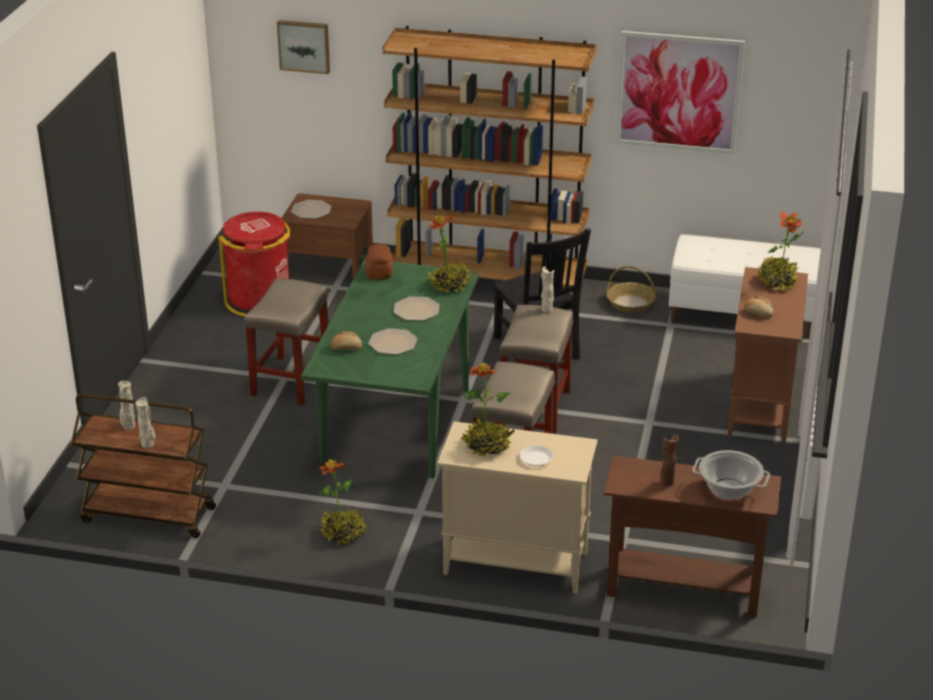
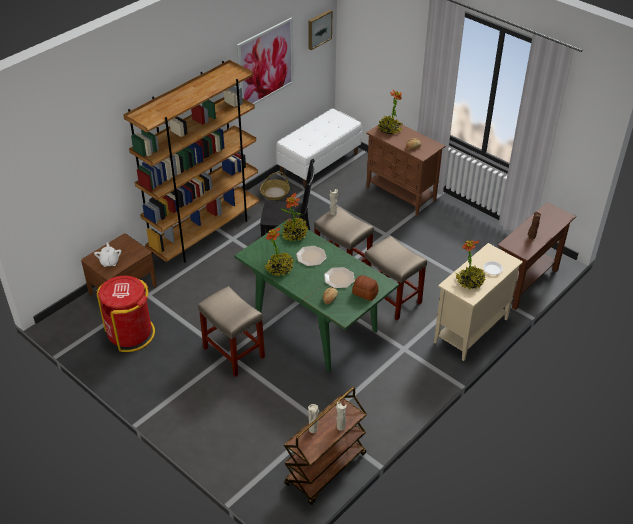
camera: 60 degrees left, 10 degrees up
(304, 46) = (66, 161): picture -> picture (319, 29)
(311, 210) = (109, 262): plate -> white teapot
(343, 533) = (402, 387): potted plant -> potted plant (279, 268)
(379, 272) = (255, 254): bread -> bread (365, 293)
(729, 489) = (548, 221): cooking pot -> none

